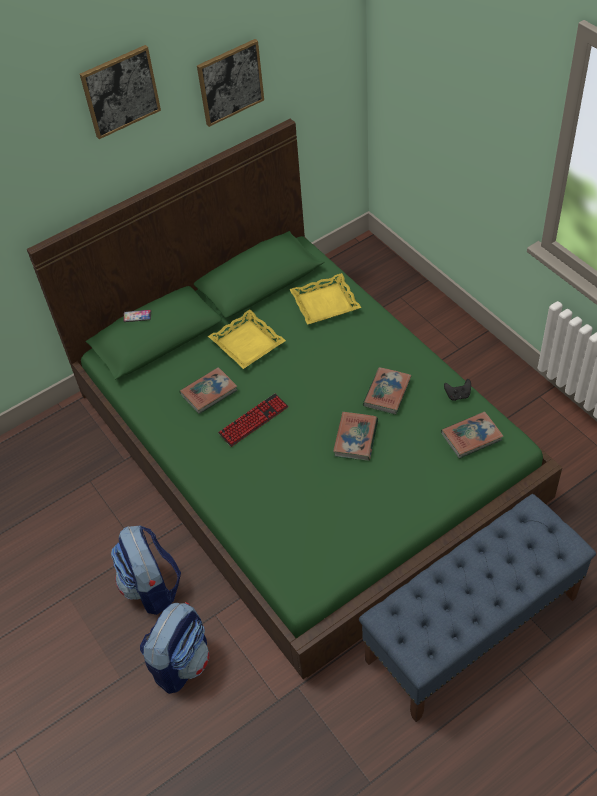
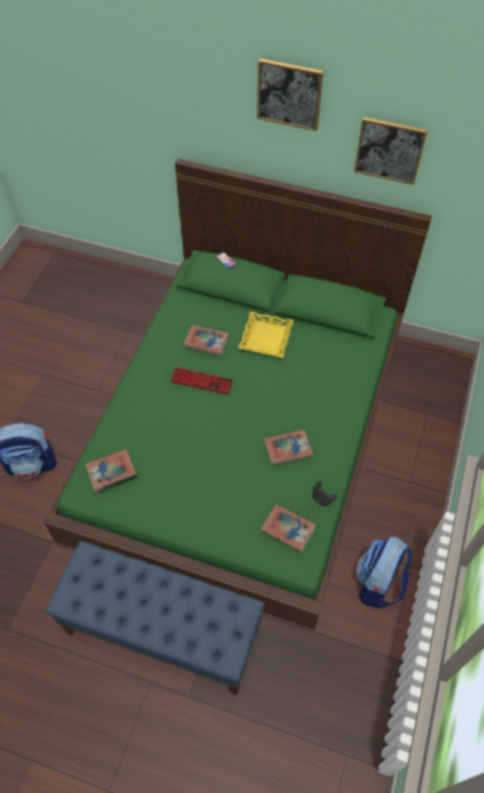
camera: 50 degrees right, 5 degrees up
(152, 587) = (74, 414): backpack -> backpack (378, 583)
(325, 303) = (341, 361): yellow tray -> none
(356, 438) = (231, 452): book -> book (111, 472)

